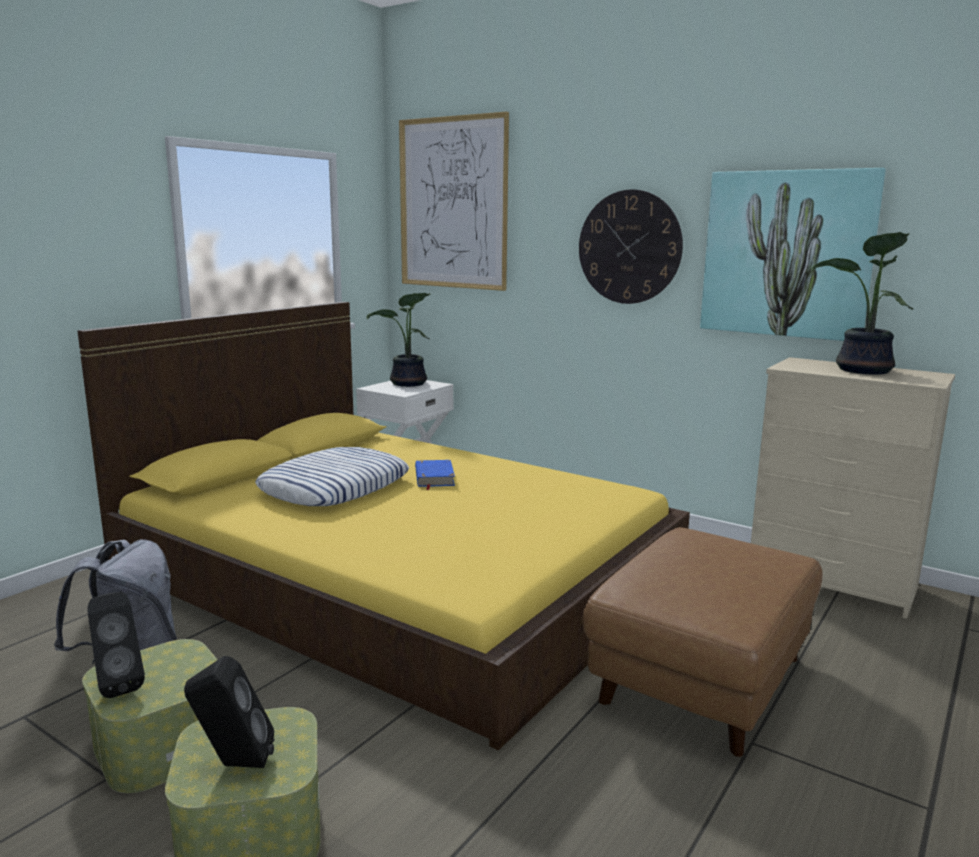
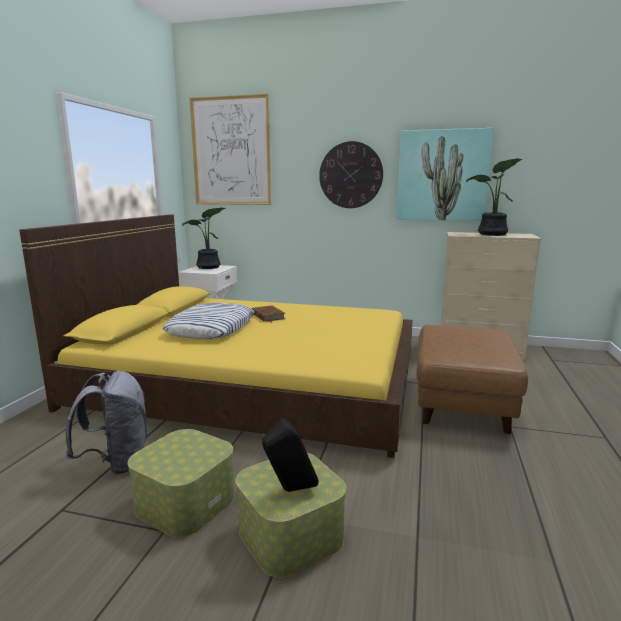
camera: 20 degrees left, 0 degrees up
(118, 684) = (160, 464): black speaker -> none
(434, 477) = (268, 316): blue book -> brown book

